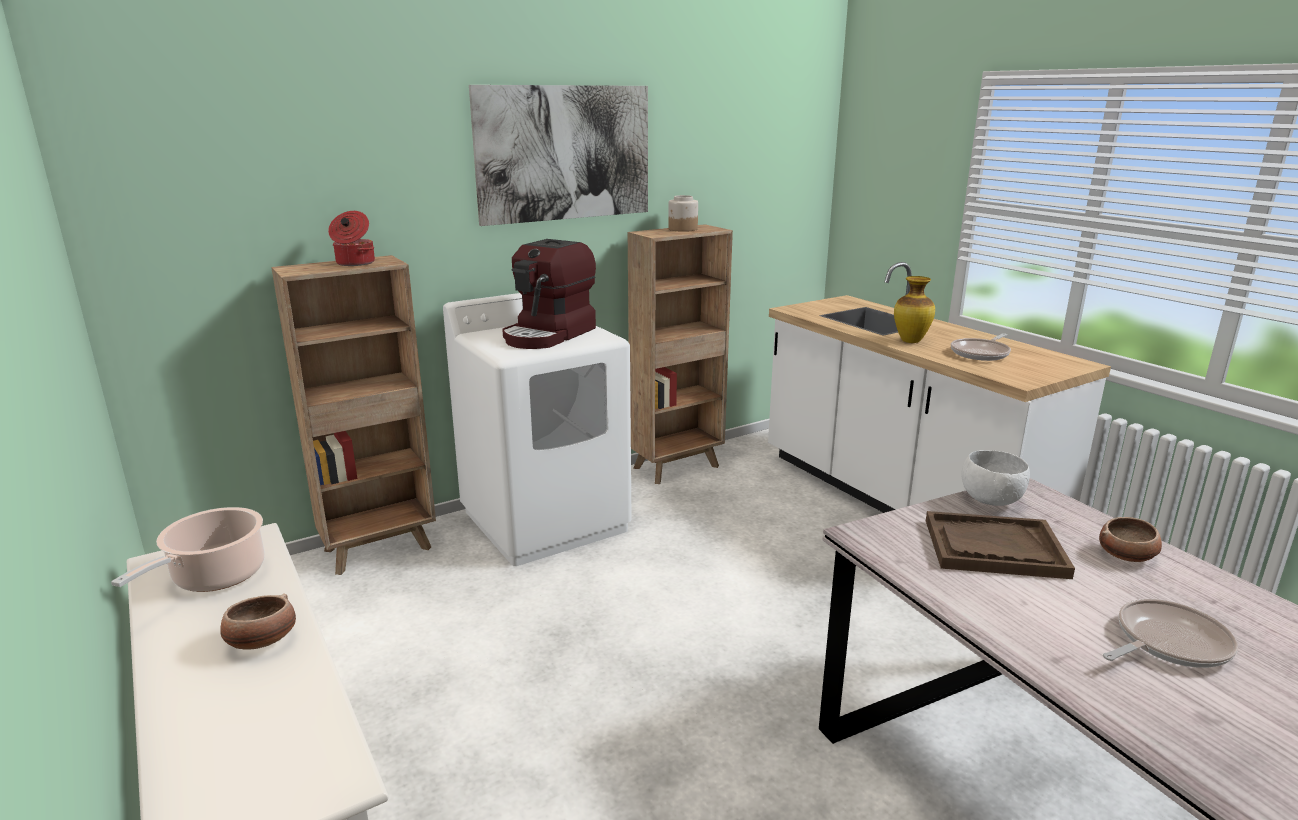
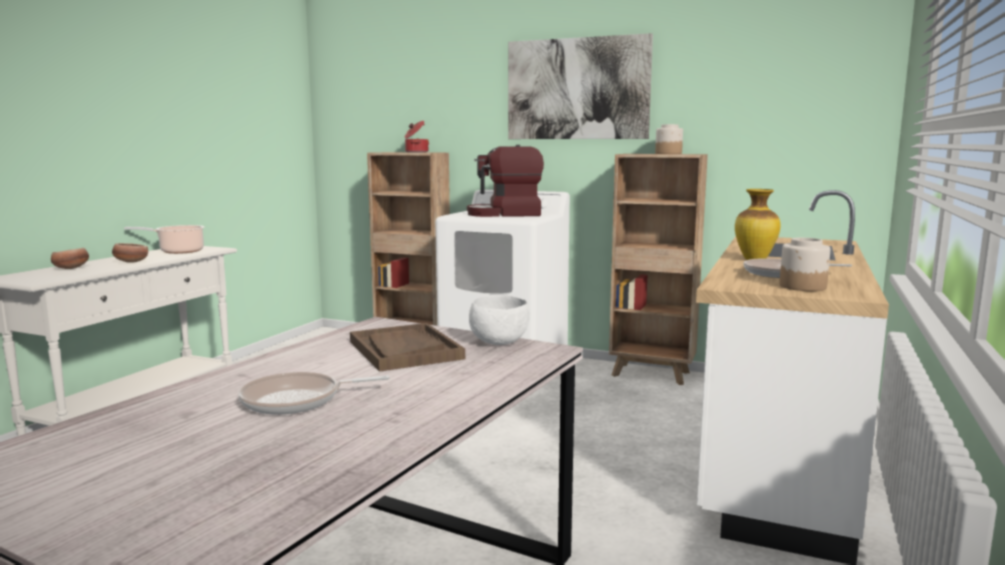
camera: 55 degrees right, 10 degrees down
(1038, 364) = (803, 287): none -> jar
(1127, 555) = (452, 383): bowl -> bowl (71, 268)
(1167, 643) = (297, 400): frying pan -> frying pan turned 135 degrees clockwise

